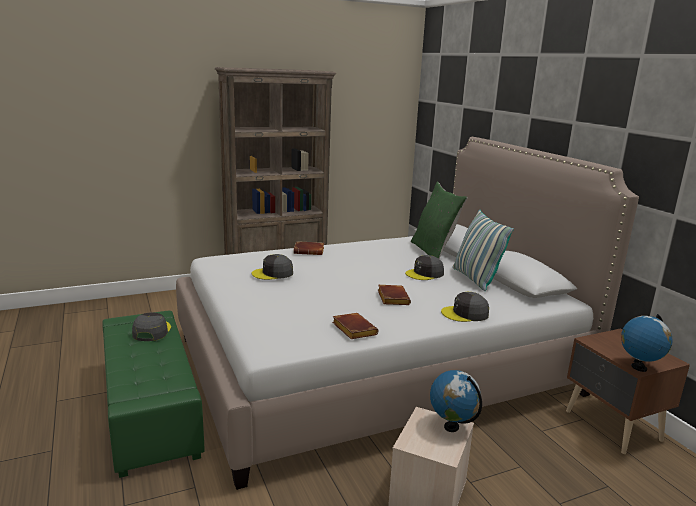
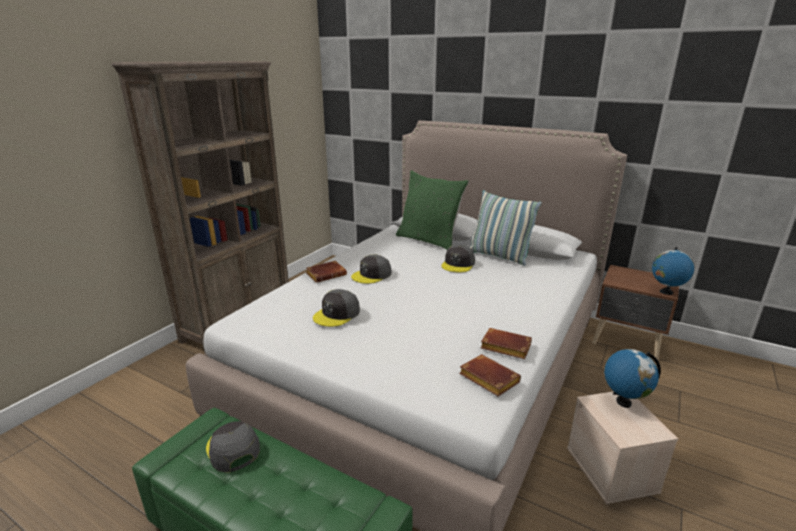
camera: 35 degrees left, 5 degrees up
(391, 298) = (476, 299): brown book -> brown book (487, 379)
(465, 314) = (547, 292): grey cap -> grey cap (372, 275)

